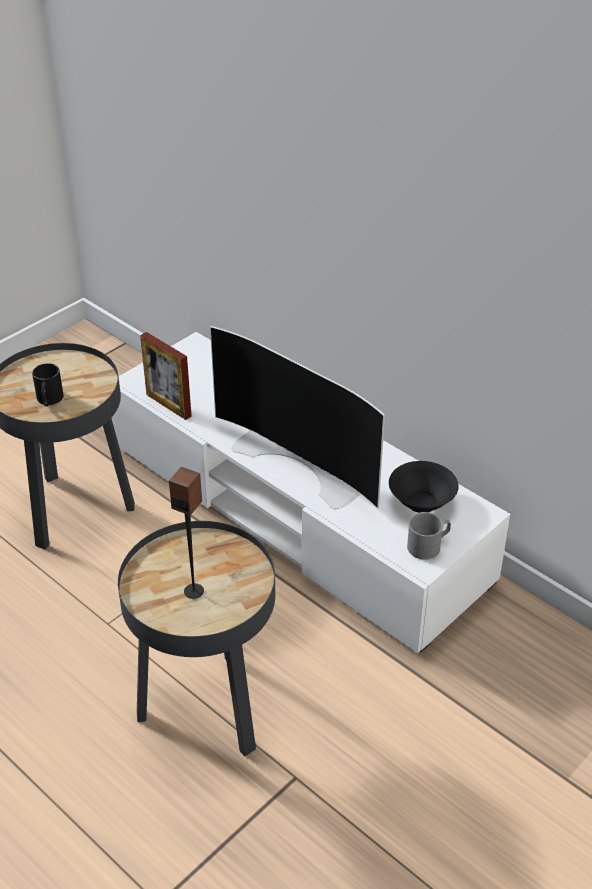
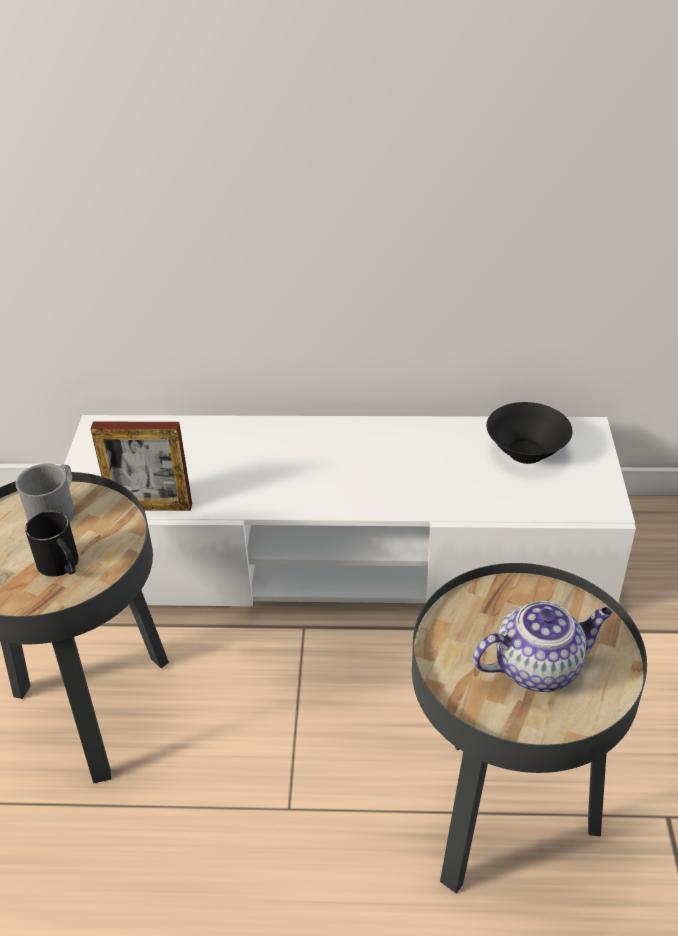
camera: 40 degrees left, 0 degrees up
(194, 591) = (538, 666): speaker -> teapot
(303, 462) = (371, 480): television -> none
(428, 546) = (585, 487): grey mug -> grey mug (56, 510)

